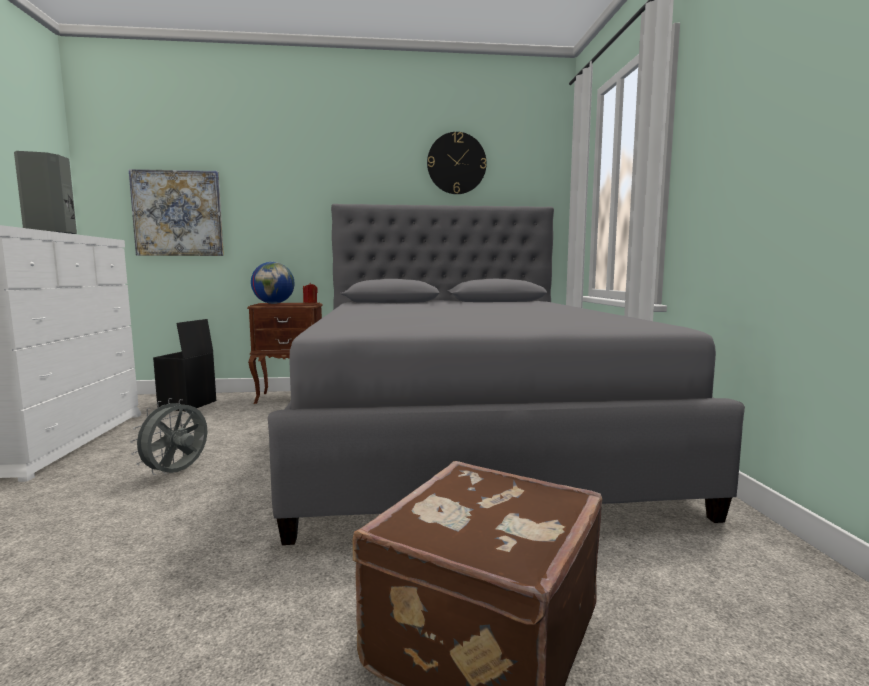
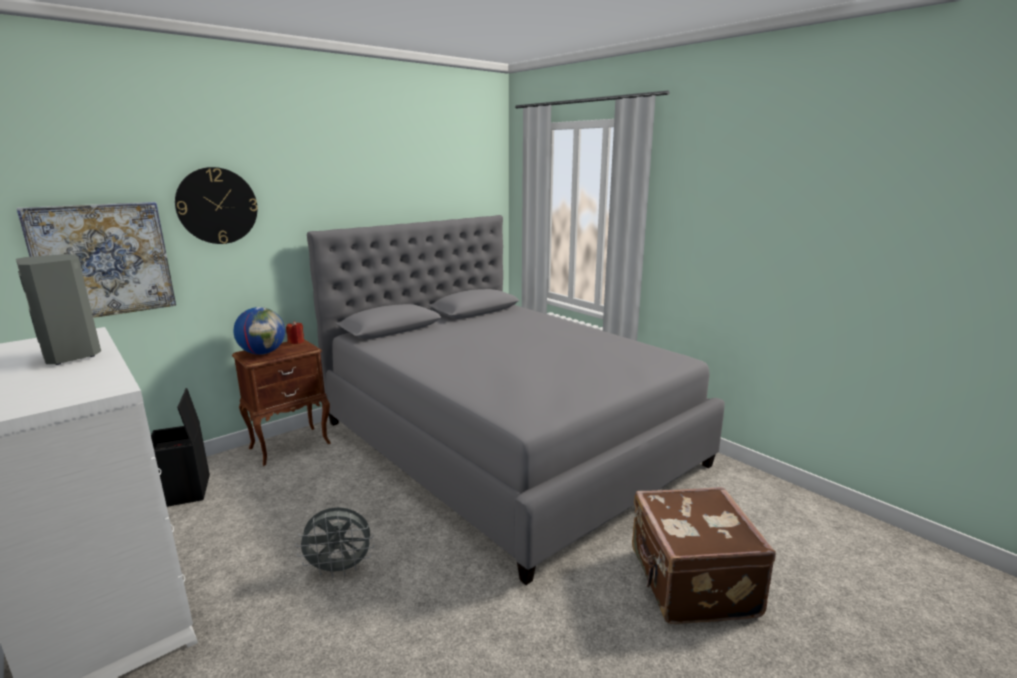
camera: 35 degrees left, 10 degrees up
(177, 473) = (340, 569): grey fan -> grey fan turned 90 degrees counterclockwise
(456, 163) = (418, 177): wall clock -> wall clock (217, 206)

